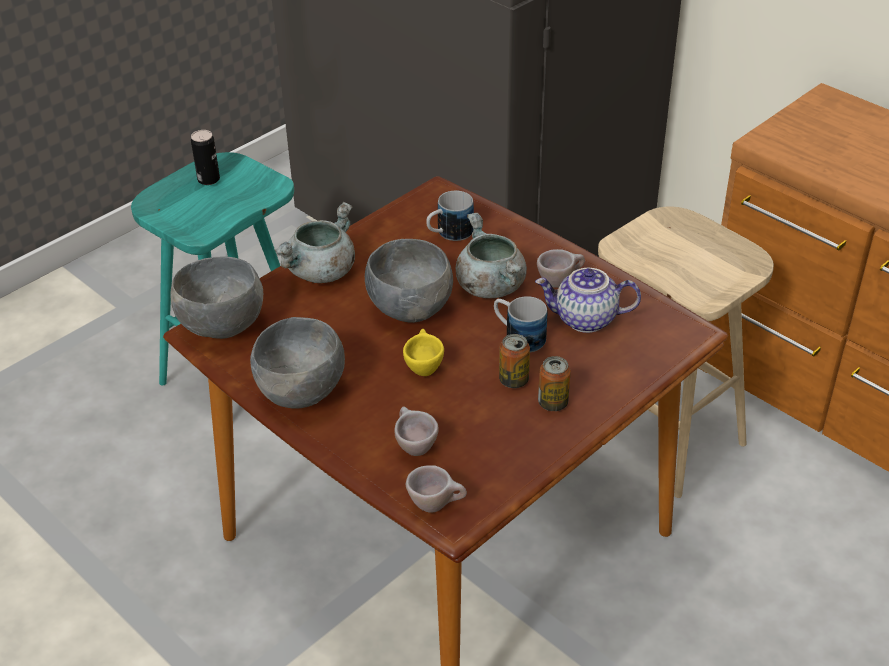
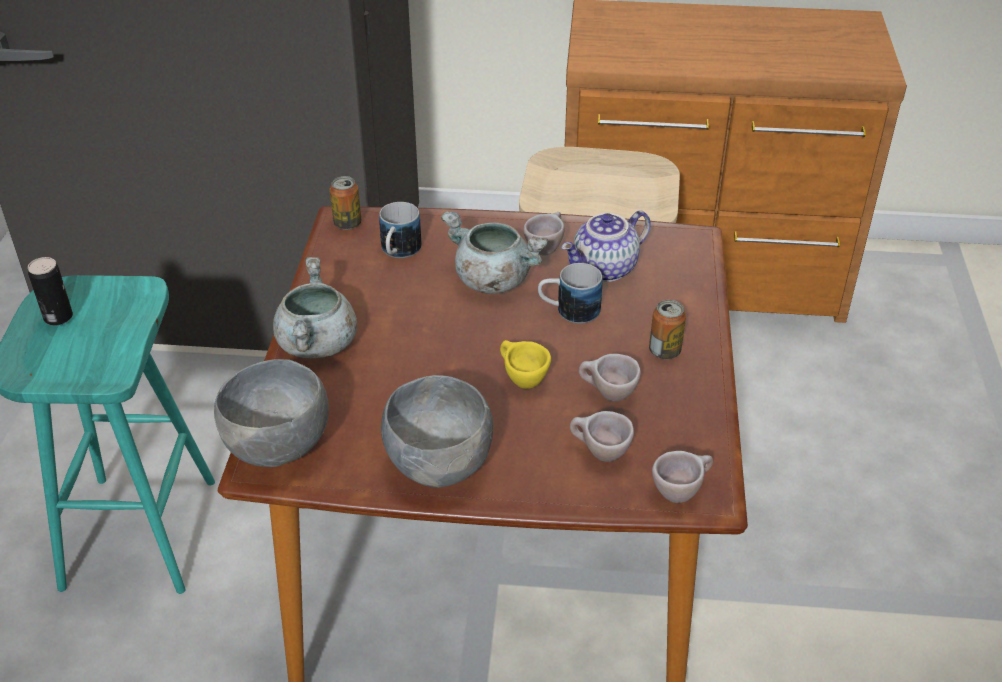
camera: 40 degrees left, 0 degrees up
(410, 309) = (445, 335): grey bowl -> none
(470, 410) = (607, 394): none -> beige cup
(513, 380) = (611, 349): can -> can (347, 223)

